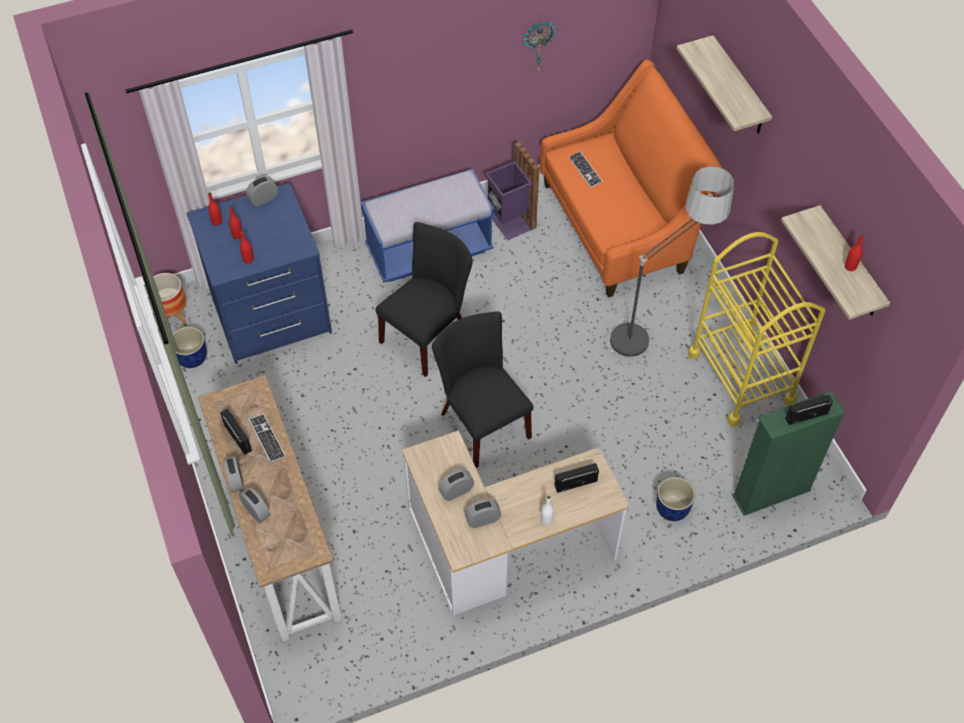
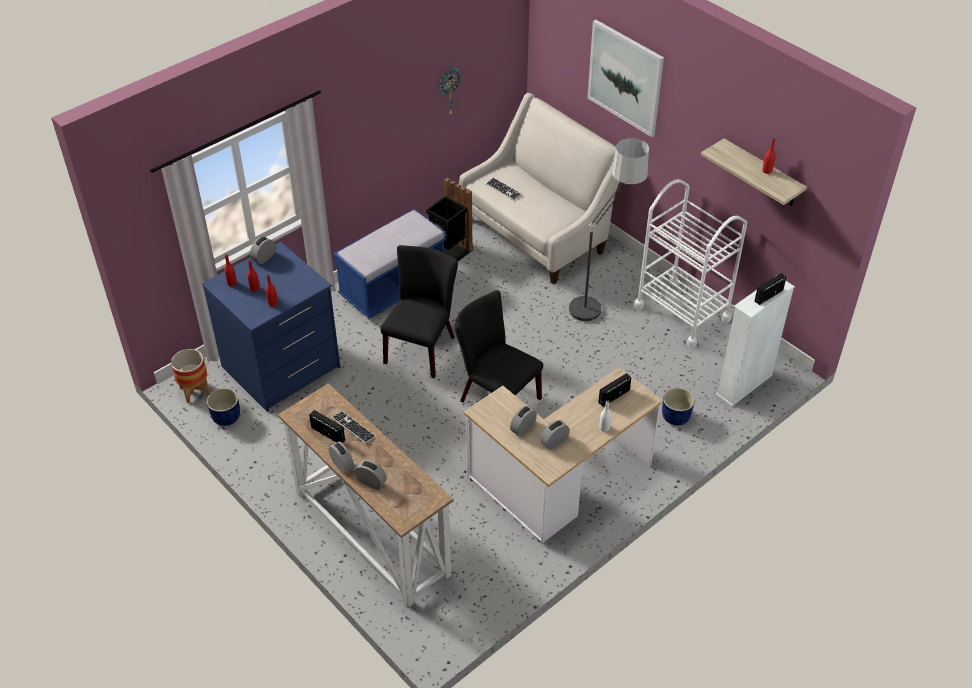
camera: 20 degrees left, 10 degrees down
(510, 222) = (450, 251): purple trash can -> black trash can
(621, 225) = (538, 232): orange sofa -> beige sofa
(739, 88) = (625, 77): shelf -> picture
(741, 377) = (682, 313): yellow cart -> white cart
(771, 493) = (744, 385): green bookcase -> white bookcase

